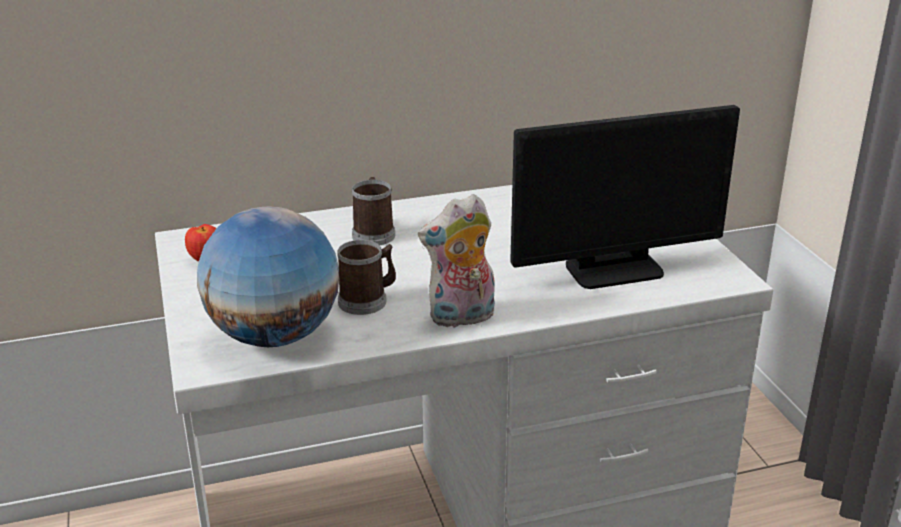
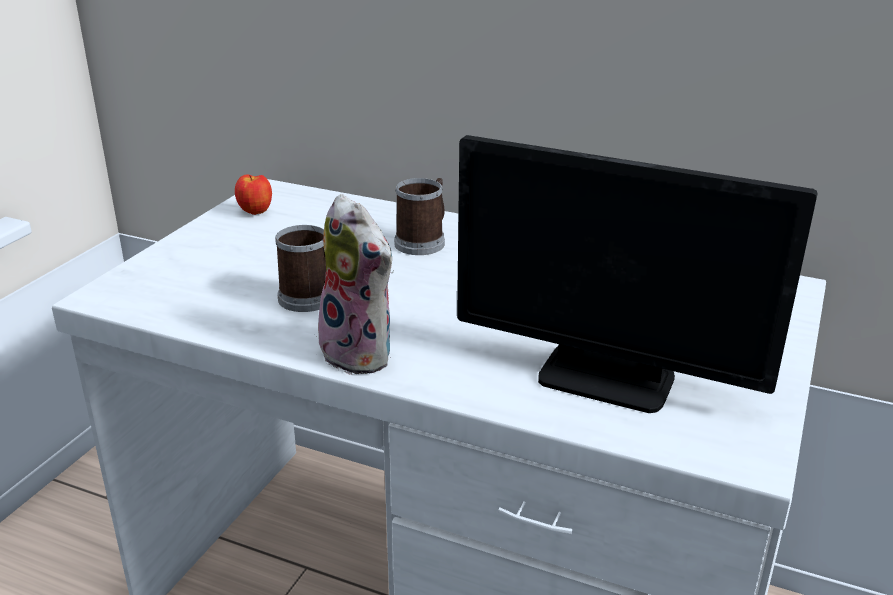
camera: 40 degrees right, 0 degrees up
(274, 336) = (190, 295): globe -> none
(461, 318) = (362, 353): plush toy -> plush toy turned 150 degrees counterclockwise

